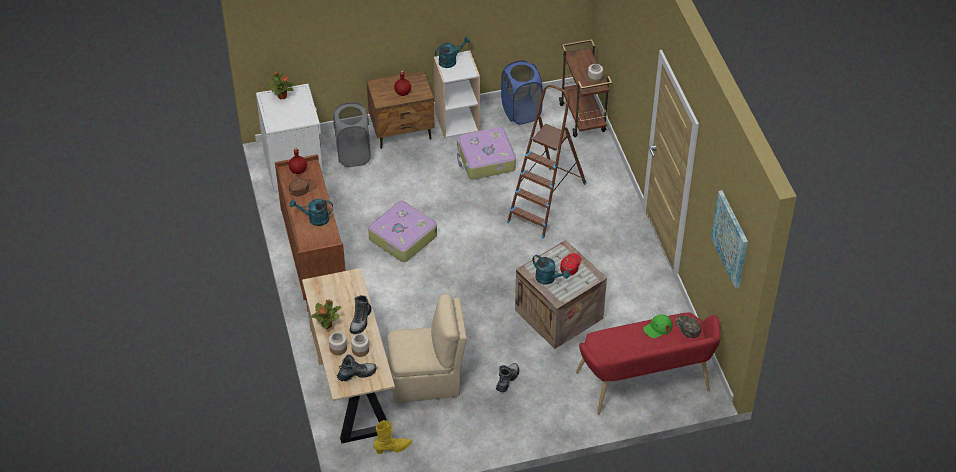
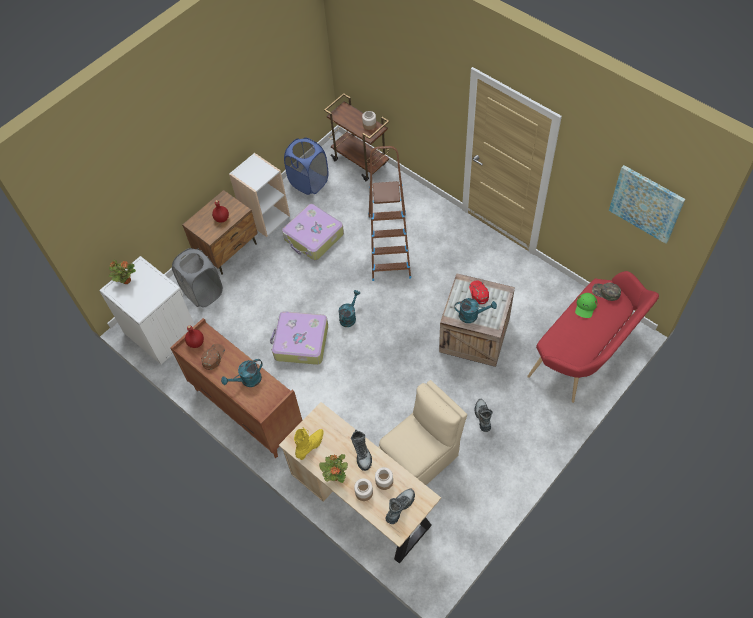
camera: 30 degrees left, 10 degrees up
(393, 448) = (444, 539): yellow boot -> yellow boot (311, 446)
(450, 60) = (246, 170): turquoise watering can -> turquoise watering can (349, 316)

